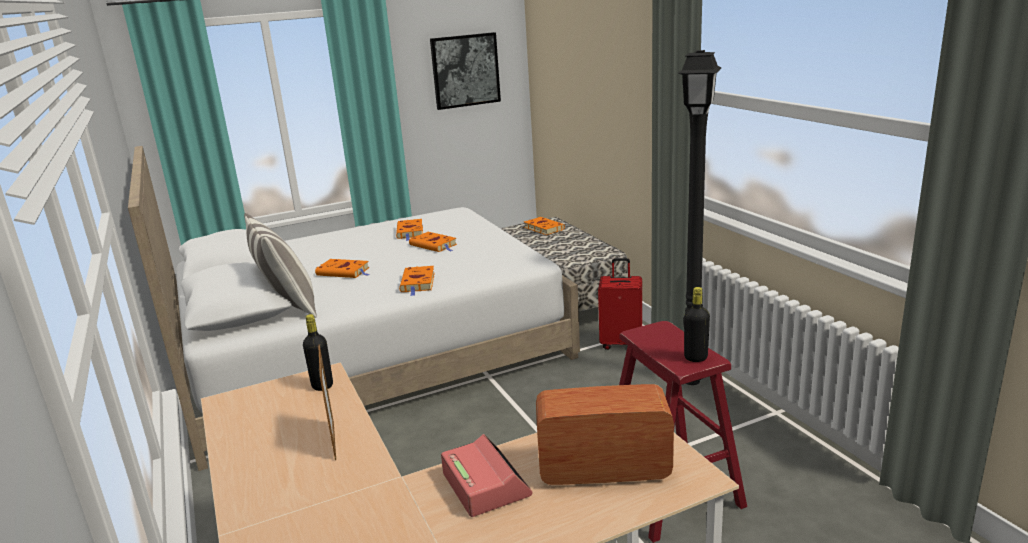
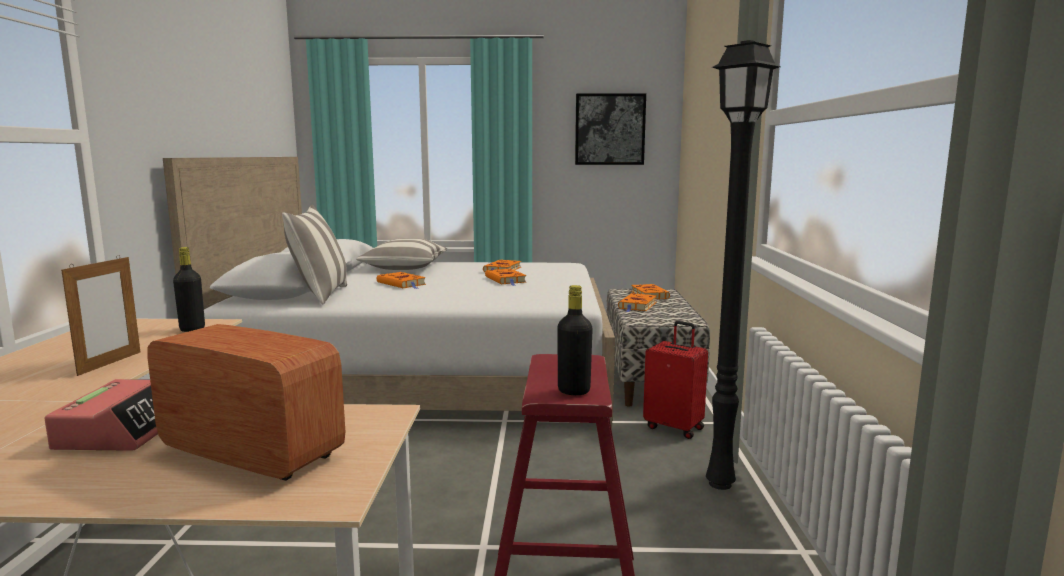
camera: 25 degrees right, 10 degrees down
(307, 248) = (404, 267): none -> pillow
(418, 283) = (445, 299): orange book -> orange book (637, 306)

